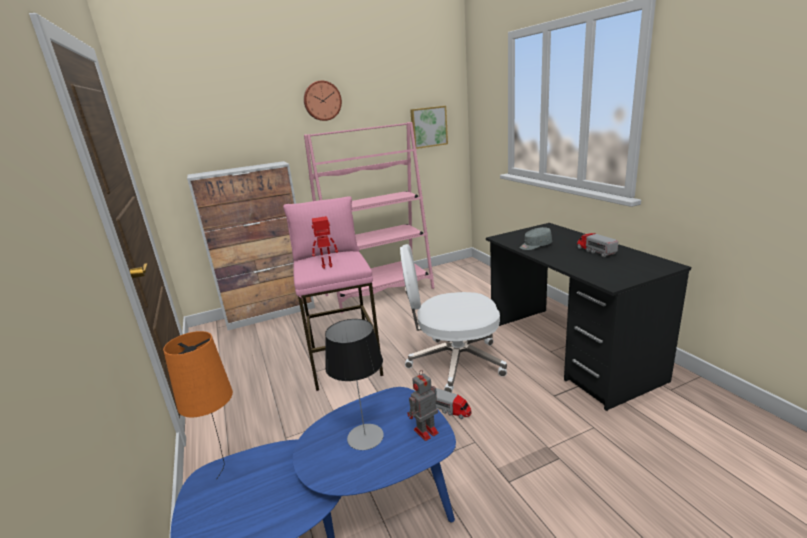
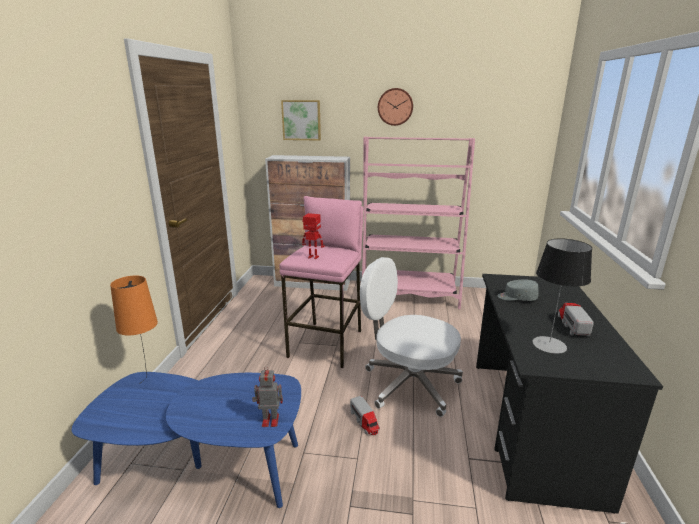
camera: 30 degrees right, 0 degrees up
(365, 436) = (231, 402): table lamp -> table lamp (549, 345)
(428, 127) = (504, 145): picture -> picture (301, 120)

